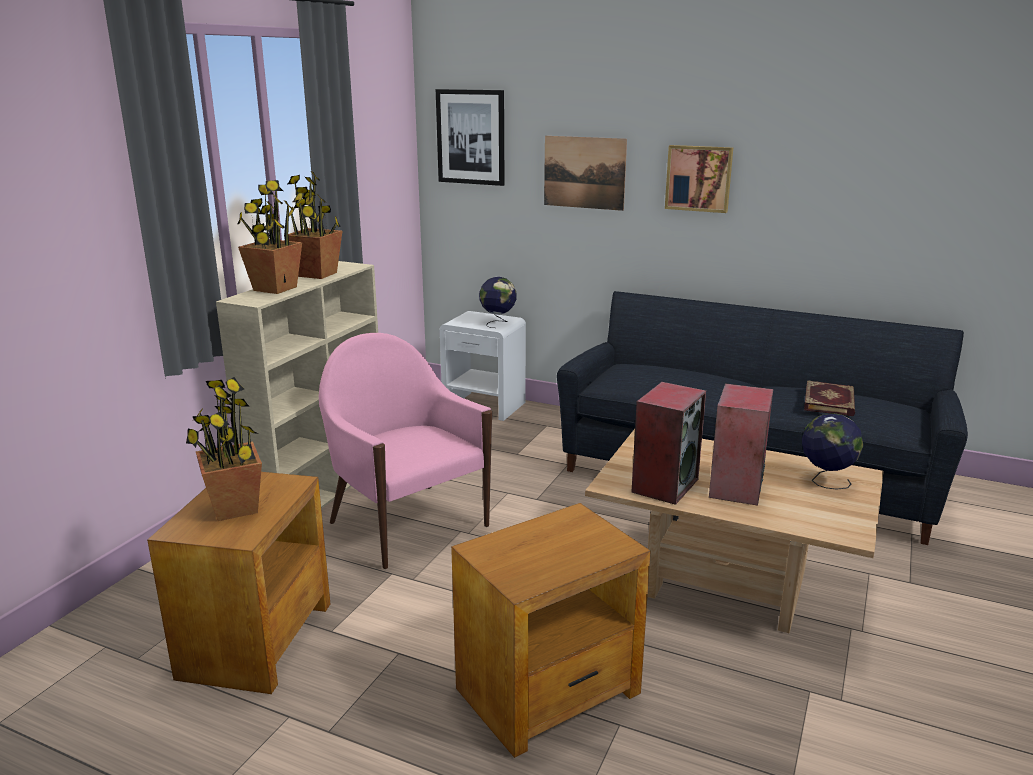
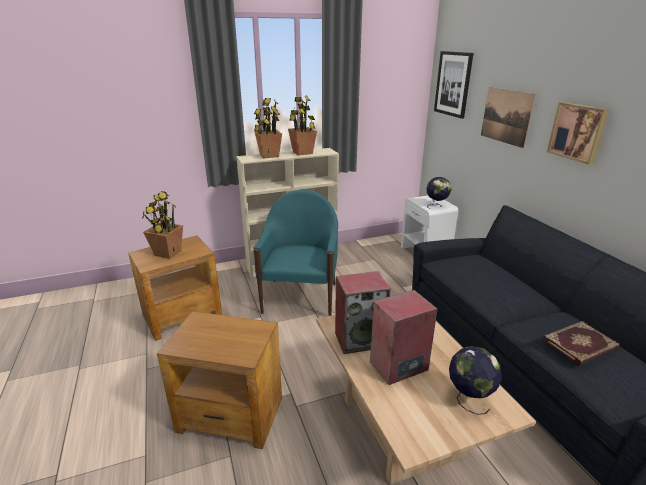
camera: 45 degrees right, 5 degrees up
(407, 523) = (300, 297): pink armchair -> turquoise armchair

